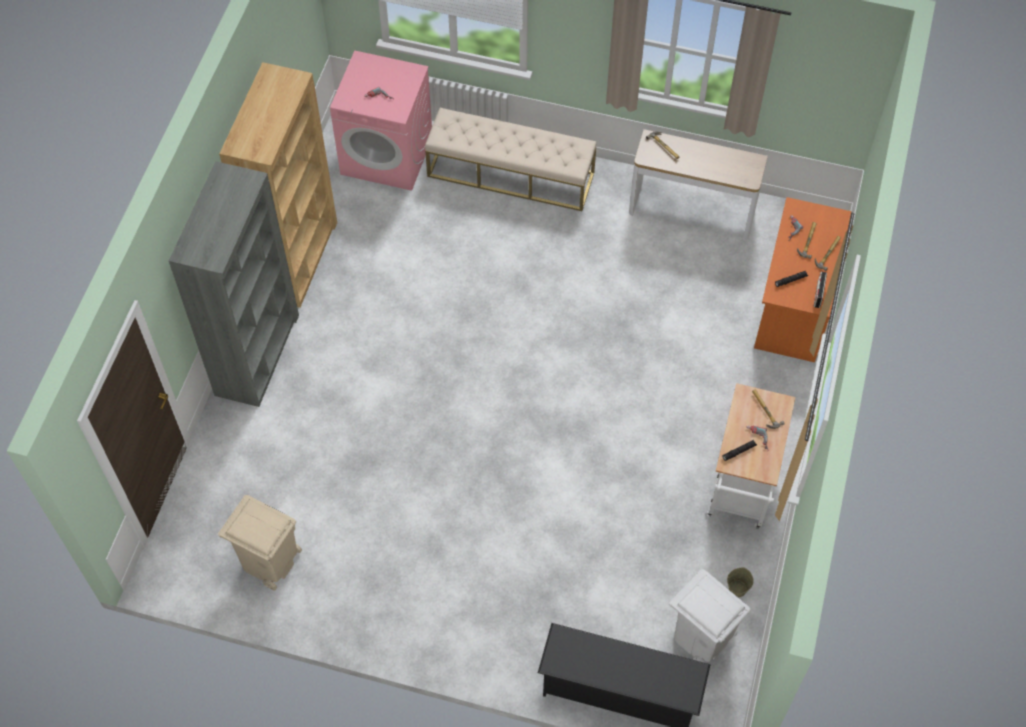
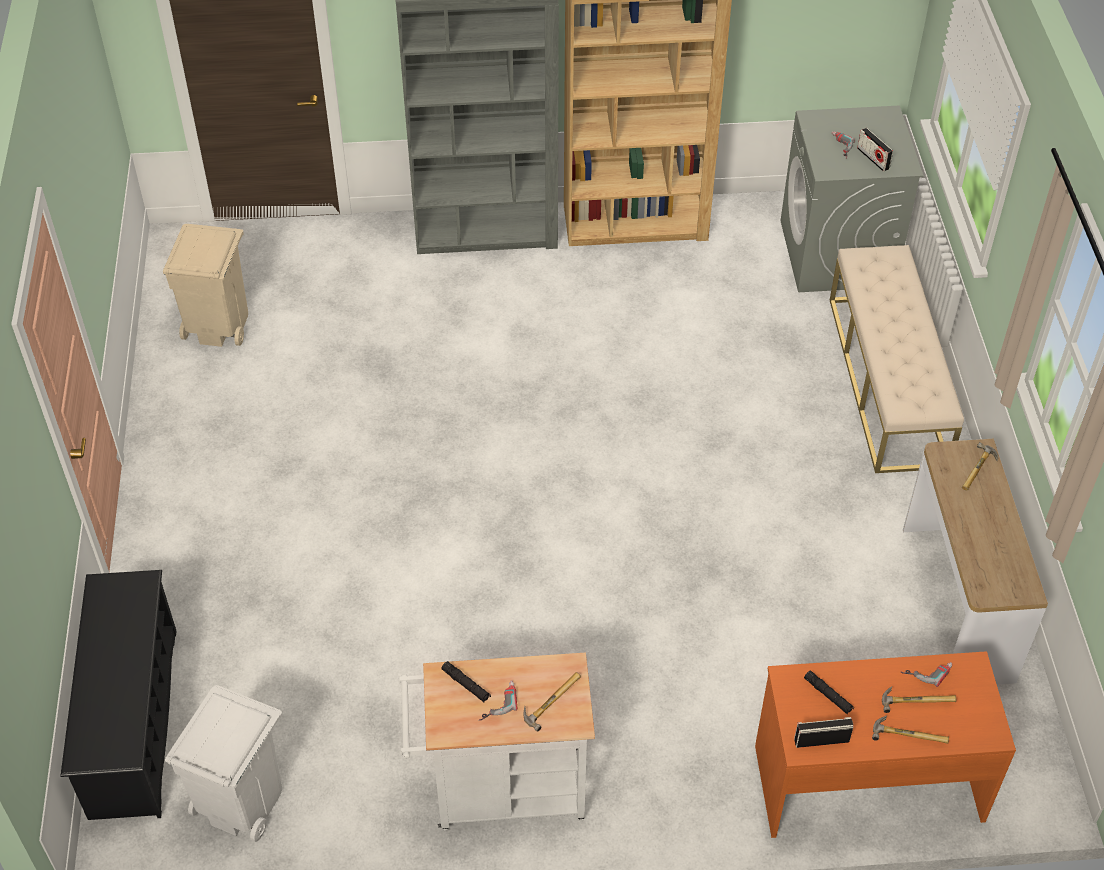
camera: 70 degrees right, 10 degrees down
(387, 155) = (837, 254): pink washing machine -> grey washing machine
(399, 85) = (873, 158): none -> radio
(737, 588) = (334, 828): beige bucket -> none

